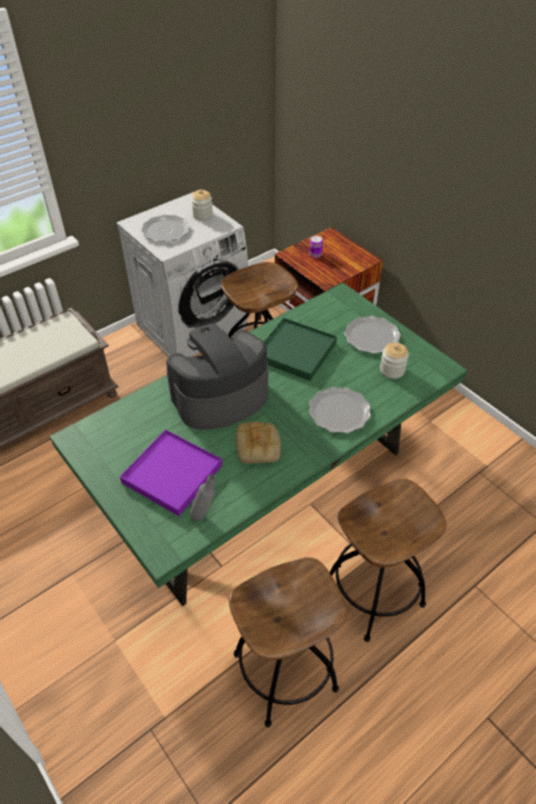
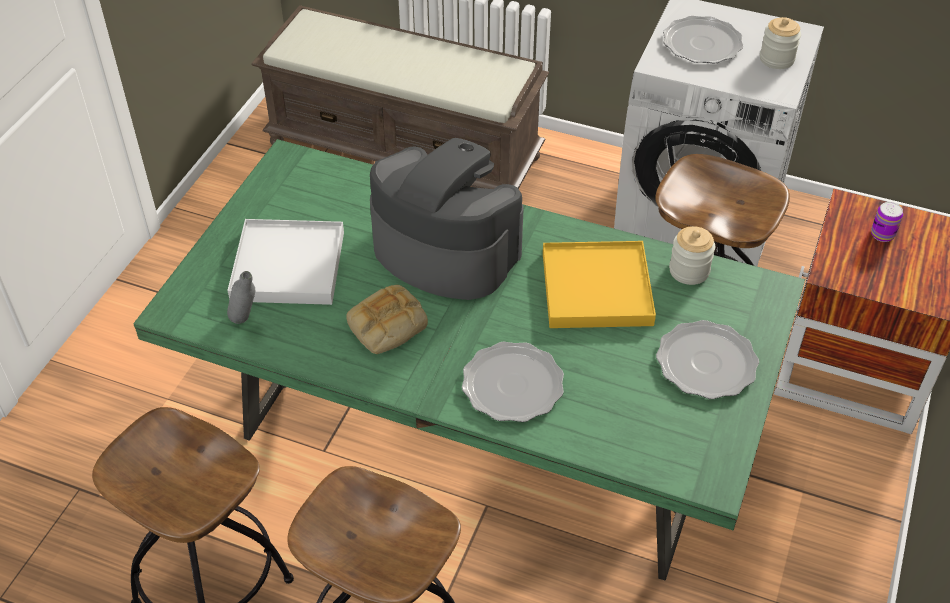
camera: 60 degrees right, 0 degrees up
(172, 474) = (288, 266): purple tray -> white tray
(296, 351) = (597, 288): green tray -> yellow tray
(392, 370) = (651, 415): jar -> jar (689, 271)

